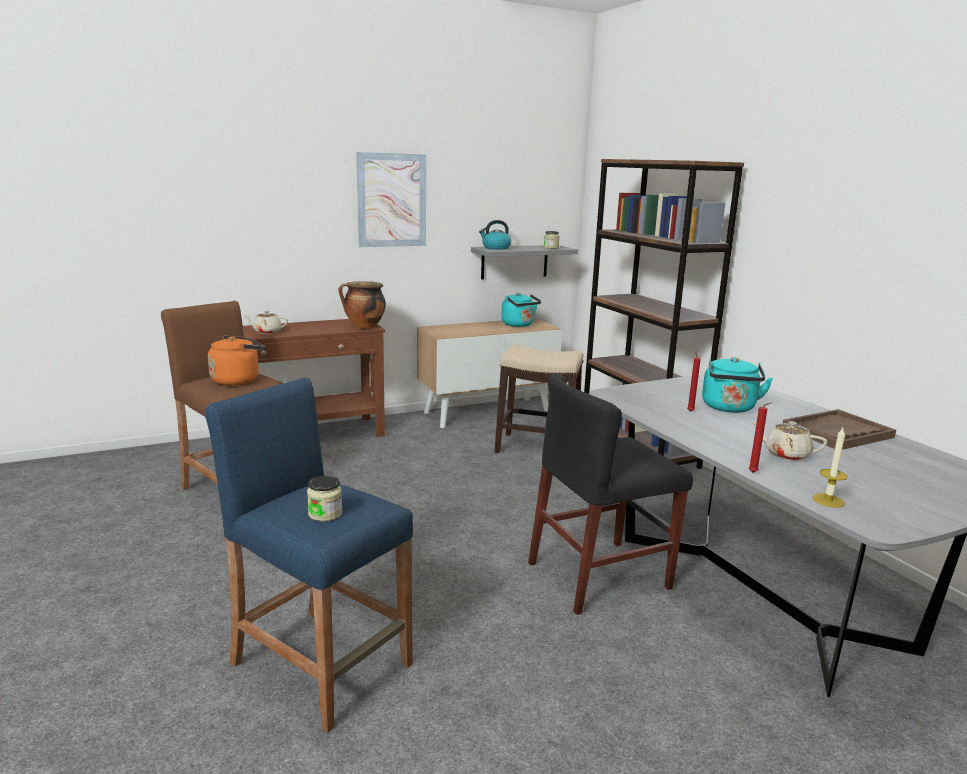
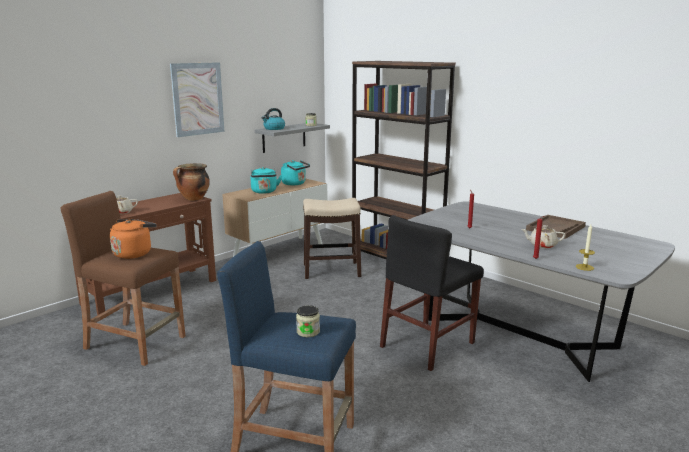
camera: 20 degrees left, 0 degrees up
(729, 408) = (488, 223): turquoise kettle -> turquoise kettle (264, 192)

